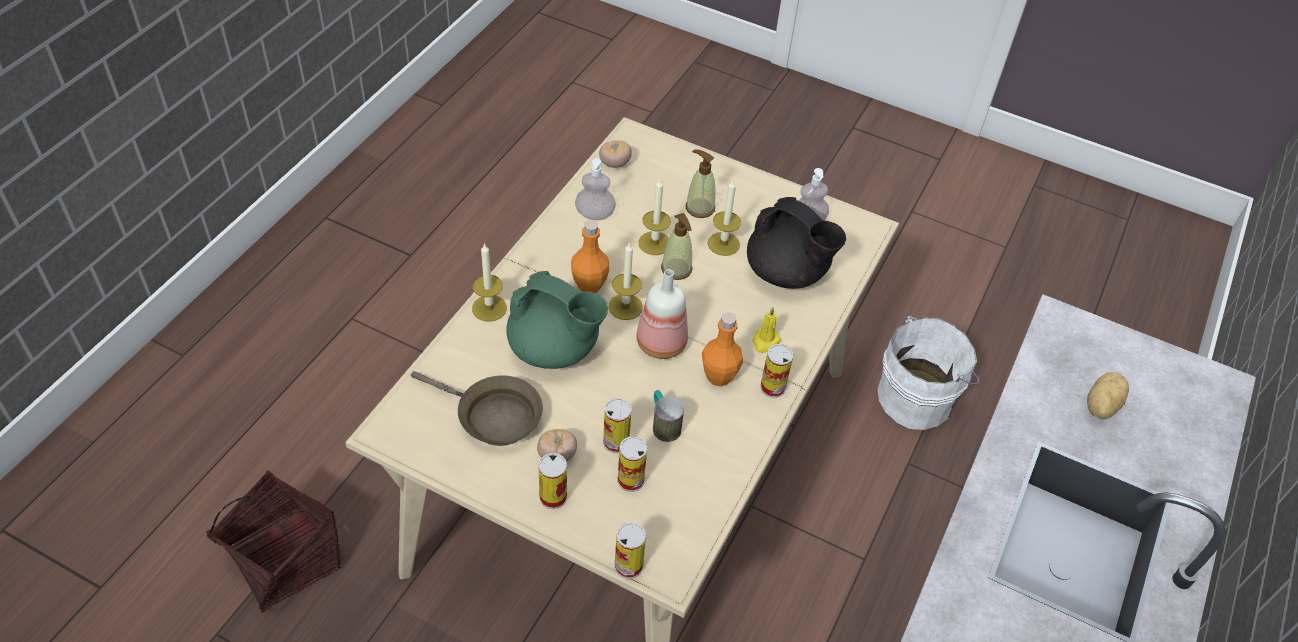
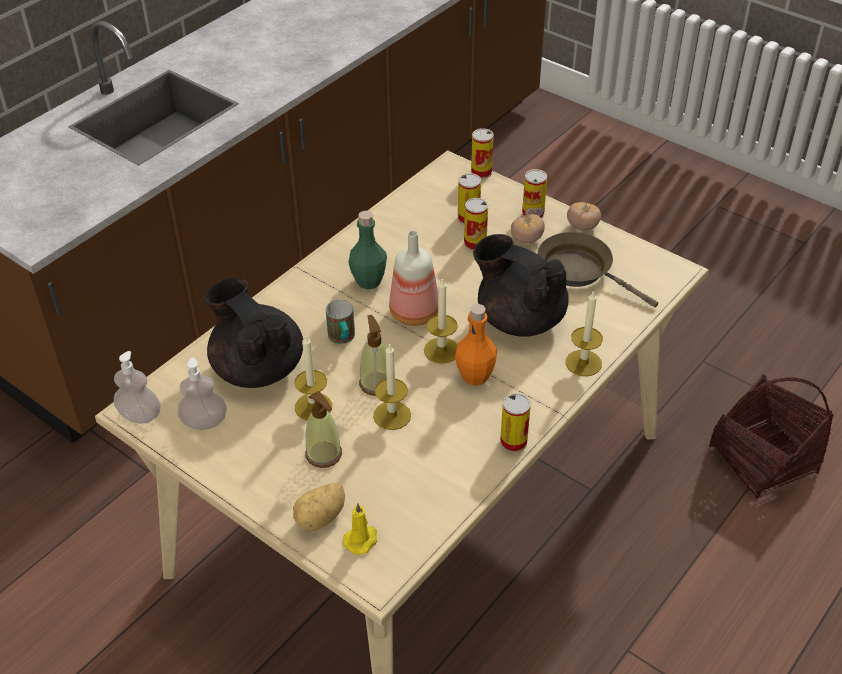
camera: 165 degrees left, 5 degrees down
(555, 349) = (519, 319): green teapot -> black teapot
(595, 214) = (454, 459): soap dispenser -> soap dispenser (140, 415)
(614, 163) = (413, 531): tomato -> tomato (582, 227)
(663, 425) = (431, 251): mug -> mug (342, 339)
(719, 376) = (368, 281): orange bottle -> green bottle
(765, 342) = (312, 305): yellow candle -> yellow candle (361, 540)
(772, 387) = (323, 268): can -> can (513, 442)
(918, 398) = (94, 535): white bucket -> none
(1100, 405) = (65, 181): potato -> potato (321, 518)

